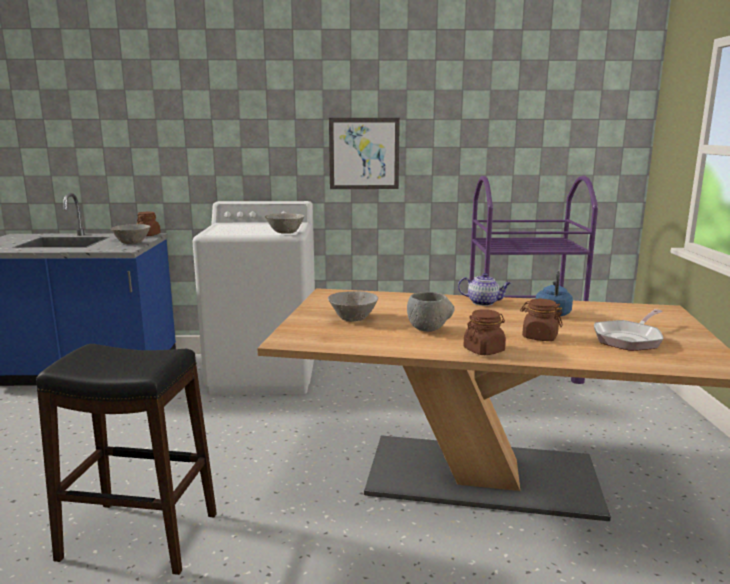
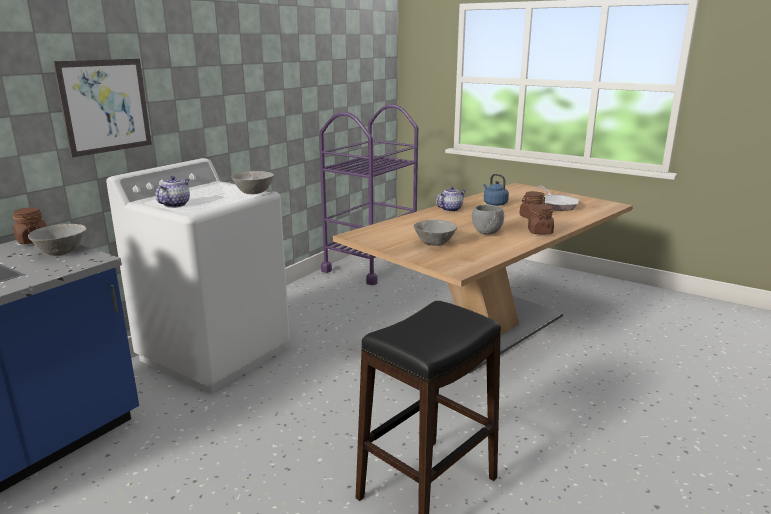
camera: 55 degrees left, 5 degrees up
(222, 228) = (175, 205): none -> teapot
(364, 153) = (236, 100): picture -> picture (105, 106)

